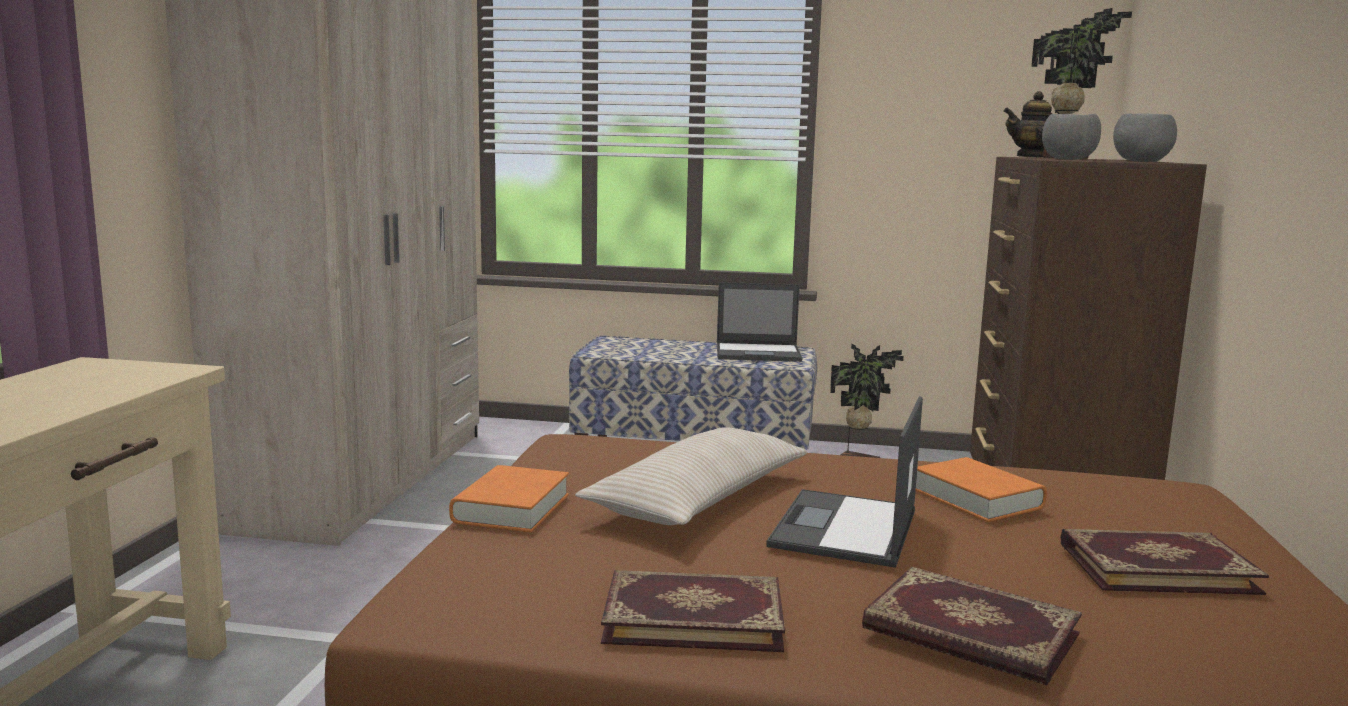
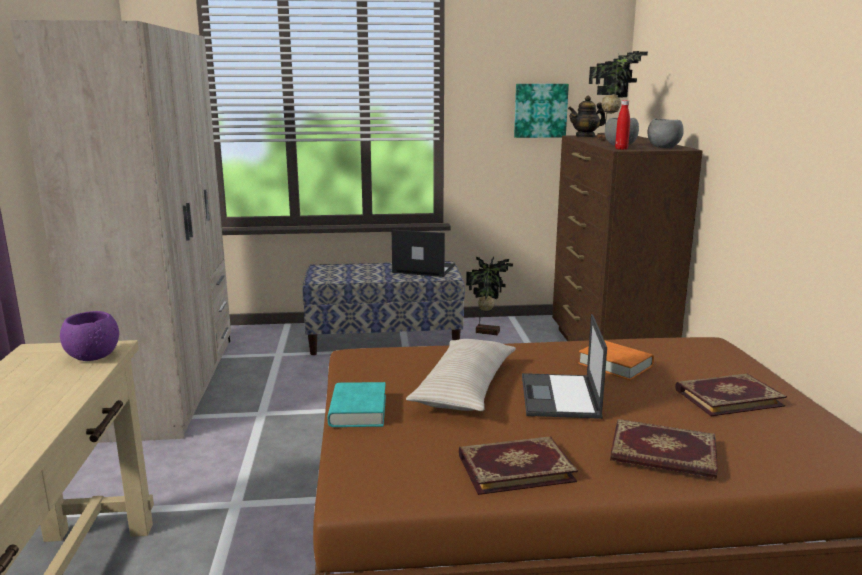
camera: 15 degrees left, 5 degrees up
(146, 377) = (94, 357): none -> purple bowl
(511, 508) = (358, 411): orange book -> turquoise book
(759, 353) = (423, 269): laptop -> laptop turned 150 degrees counterclockwise
(970, 121) = (540, 110): none -> picture
(1060, 159) = (621, 149): none -> red bottle

